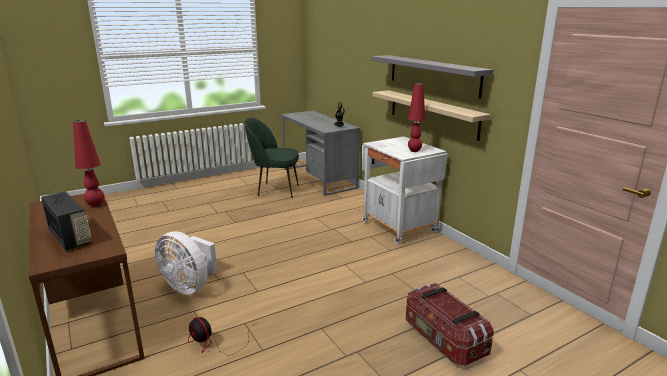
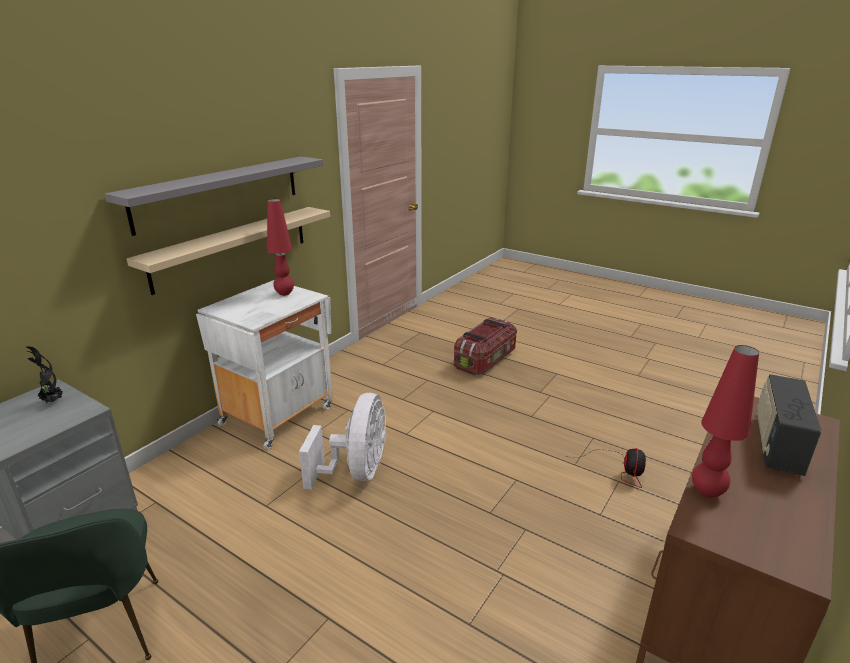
camera: 115 degrees left, 5 degrees up
(189, 286) = (566, 550): white fan -> white fan (357, 471)

